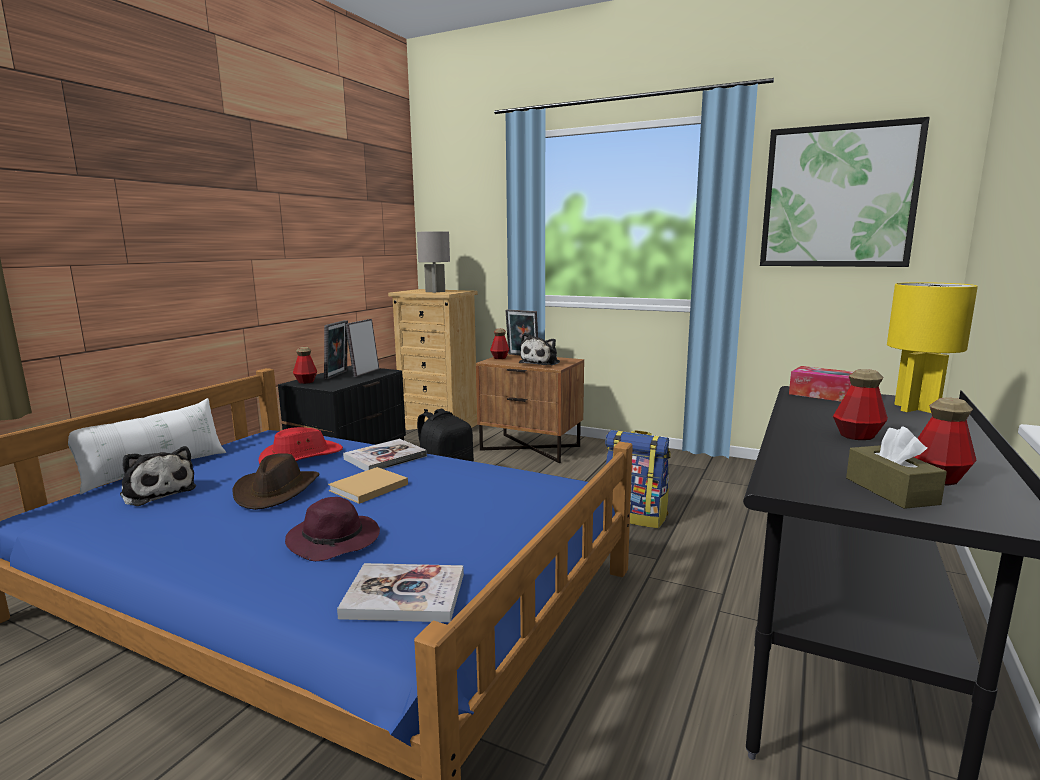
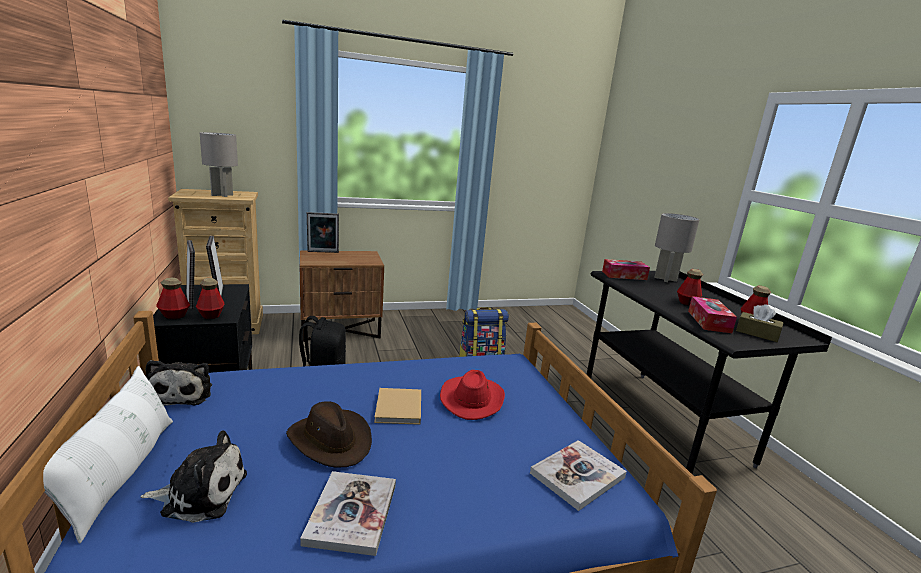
camera: 45 degrees left, 5 degrees up
(301, 456) = (276, 399): red hat -> red hat (472, 399)
(335, 541) = (467, 461): purple hat -> none
(385, 457) = (356, 376): book -> book (352, 513)
(499, 358) = (309, 257): bottle -> bottle (211, 315)
(541, 363) = (354, 259): plush toy -> plush toy (183, 394)
(822, 459) = (709, 321): none -> tissue box
(838, 197) = (538, 138): picture -> none
(916, 408) = (665, 279): yellow table lamp -> grey table lamp

